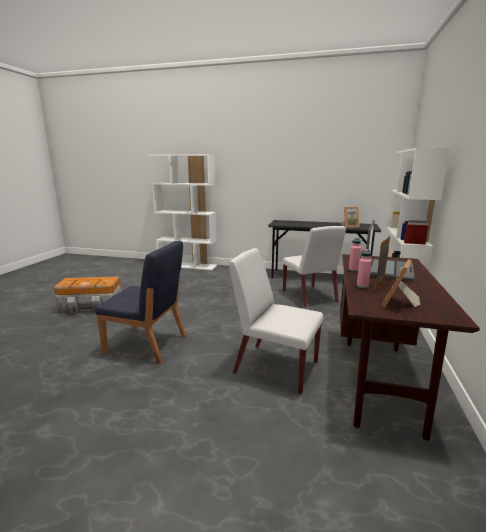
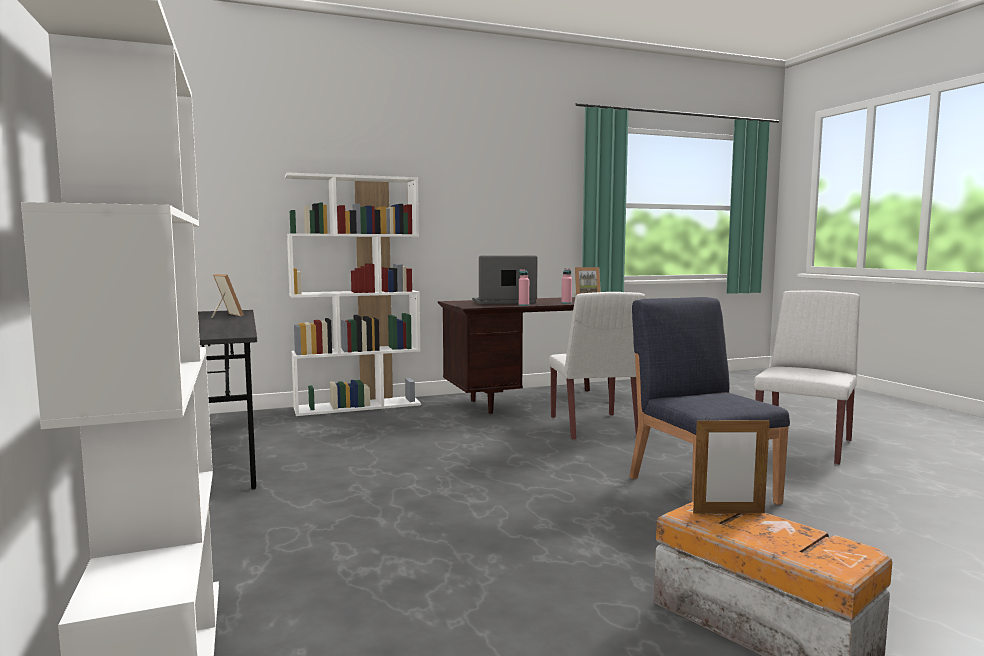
camera: 125 degrees left, 10 degrees down
(309, 296) = (352, 444): white chair -> white chair (804, 445)
(379, 285) = (553, 302): picture frame -> picture frame (728, 513)

